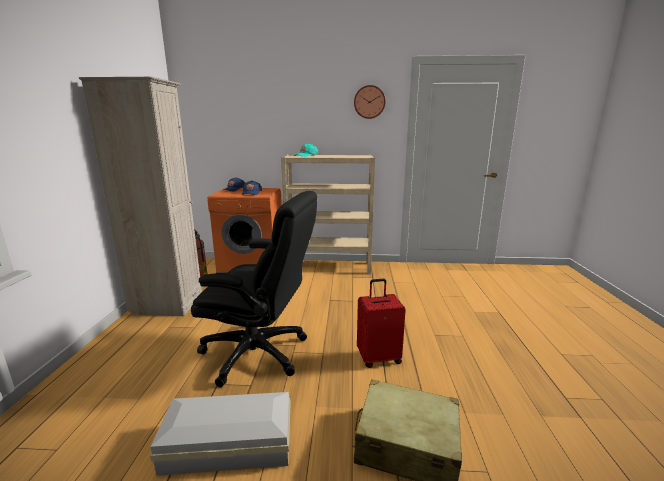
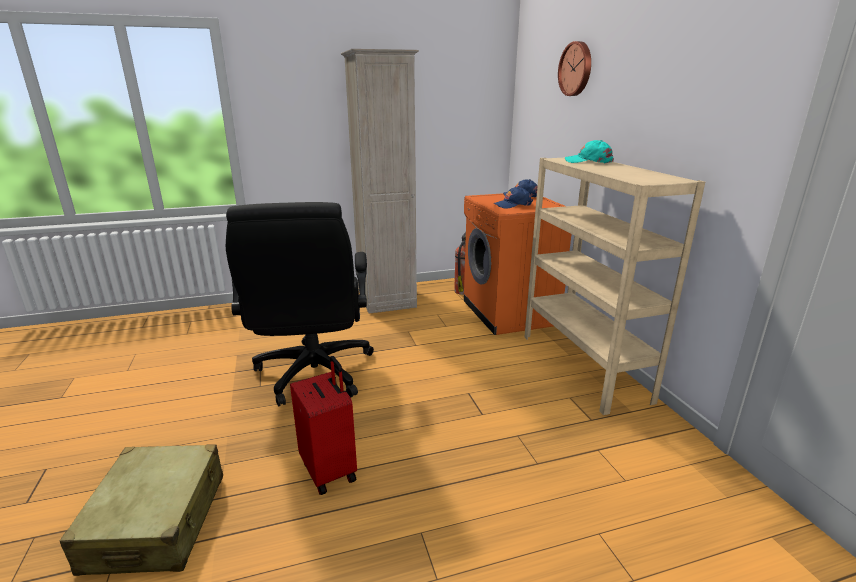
camera: 70 degrees right, 5 degrees up
(227, 442) = (182, 397): white storage box -> none
(369, 102) = (730, 55): wall clock -> wall clock (576, 69)

